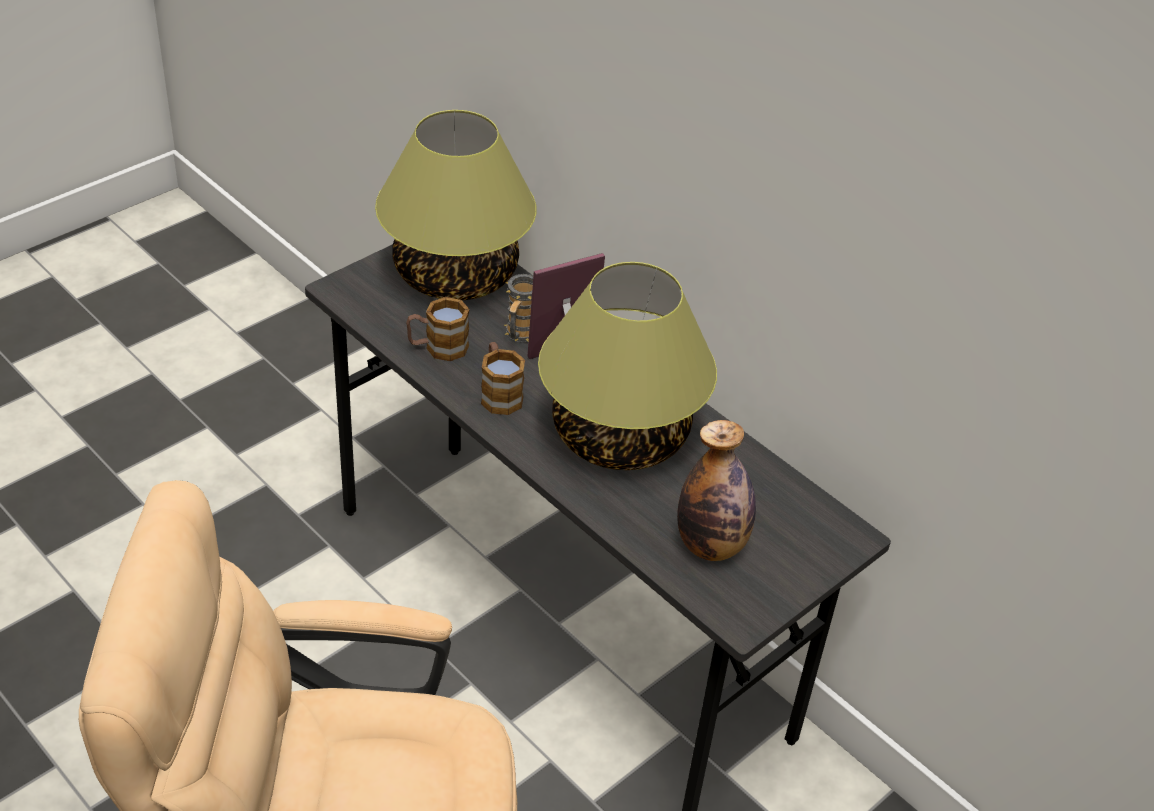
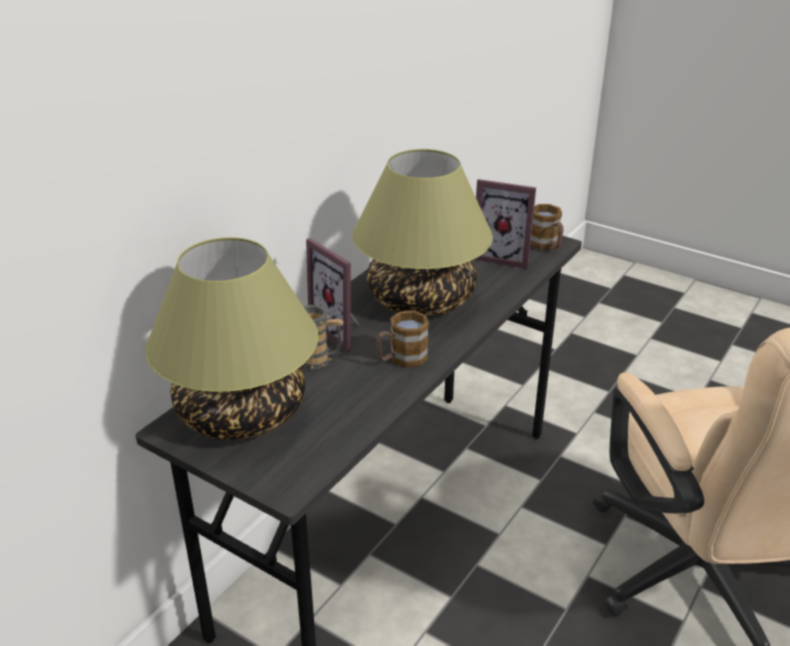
camera: 100 degrees left, 10 degrees down
(438, 347) = (356, 402): mug -> mug (546, 245)
(711, 545) = (503, 257): bottle -> picture frame

